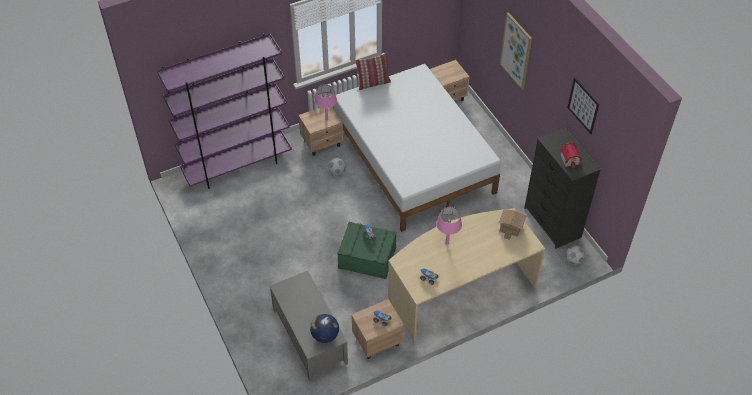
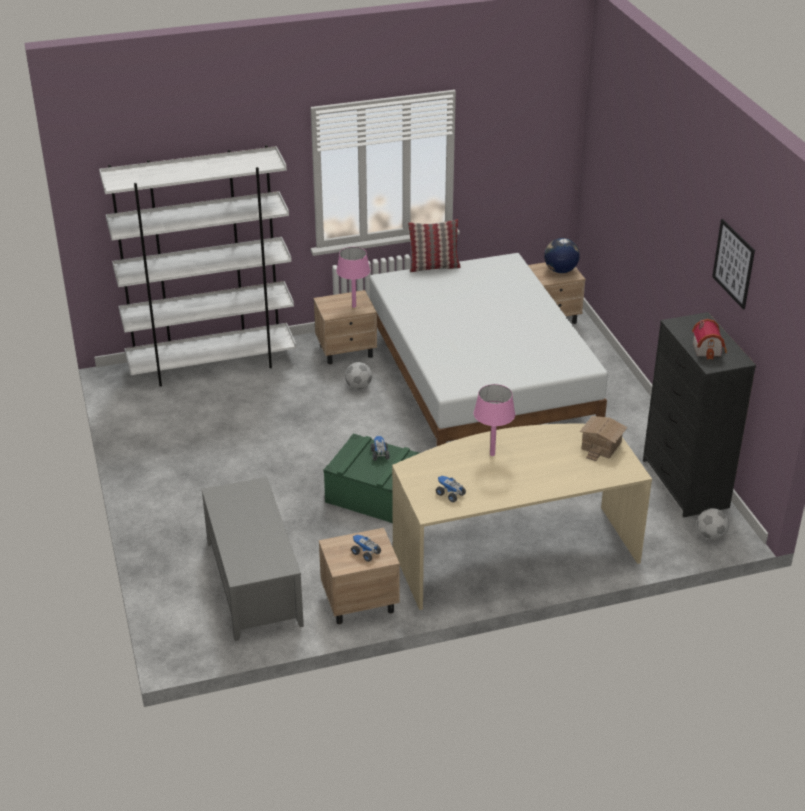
camera: 10 degrees right, 15 degrees down
(238, 166) = (212, 364): purple bookcase -> white bookcase
(325, 335) = (267, 561): globe -> globe (560, 270)
(516, 51) = (648, 211): picture -> none

